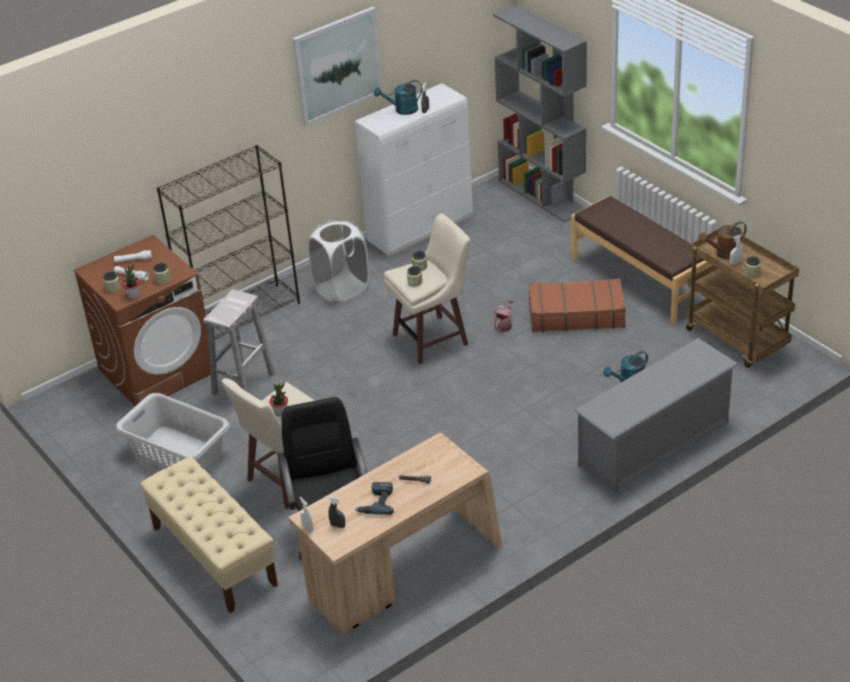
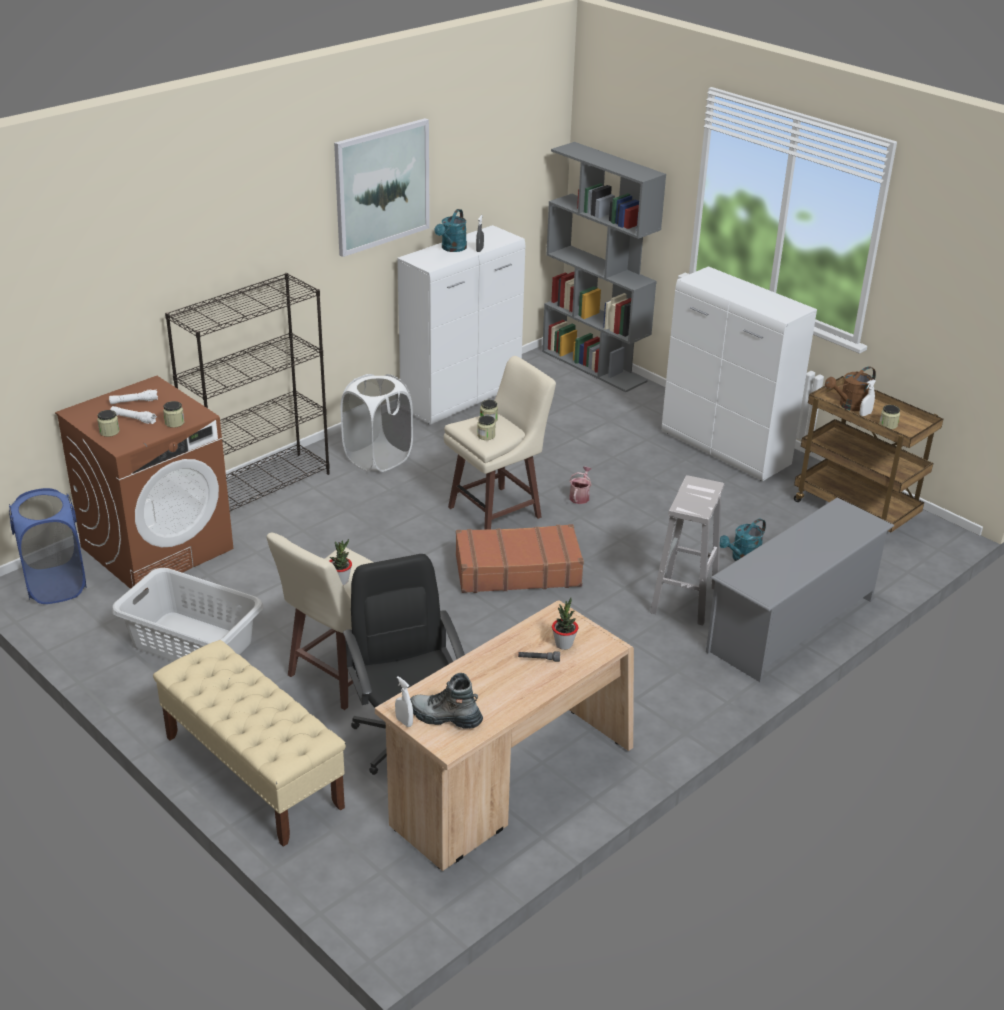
camera: 10 degrees left, 5 degrees down
(78, 402) = (55, 585): none -> blue laundry basket
(133, 295) = (138, 440): potted plant -> potted plant (564, 644)
(243, 384) = (269, 563): white stool -> white stool (684, 600)
(338, 525) = (445, 717): grey spray bottle -> boot
(376, 502) = (492, 687): power drill -> none
(402, 110) = (452, 249): turquoise watering can -> turquoise watering can turned 45 degrees counterclockwise
(576, 314) = (662, 485): brown suitcase -> brown suitcase (517, 570)
(639, 280) = (726, 450): brown bench -> white cabinet

